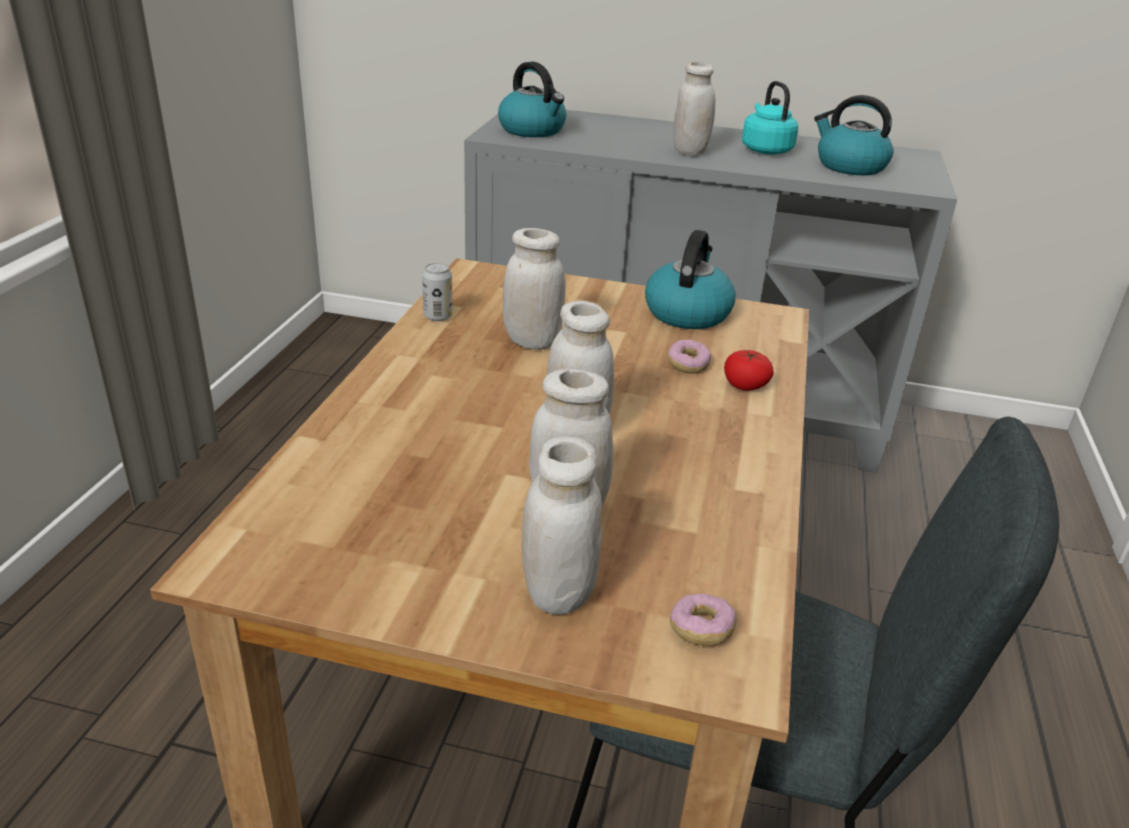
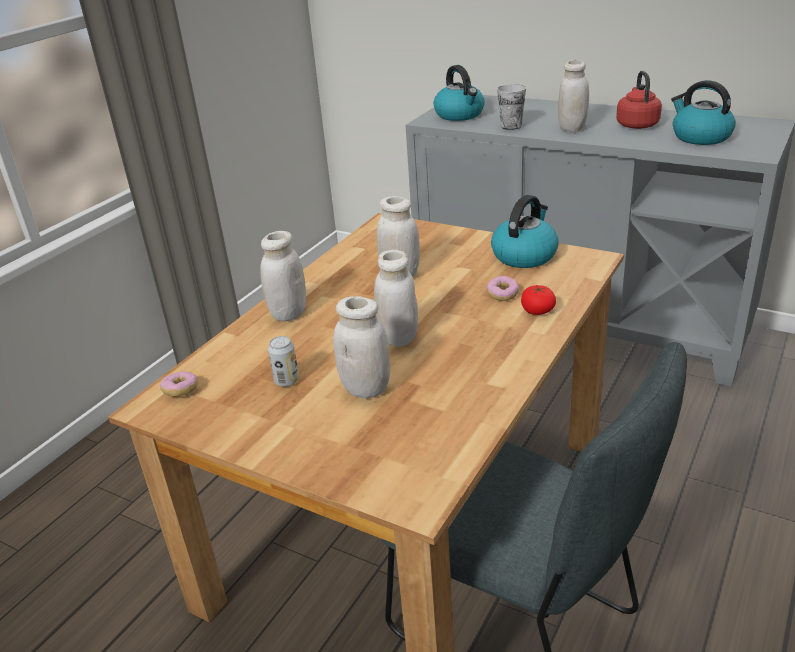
camera: 20 degrees right, 0 degrees up
(438, 316) = (345, 255): can -> can (286, 381)
(558, 593) = (333, 440): white jar -> white jar (288, 313)
(610, 146) = (511, 126): none -> cup
(701, 630) = (411, 471): donut -> donut (181, 390)
(765, 150) = (636, 124): turquoise kettle -> red kettle

